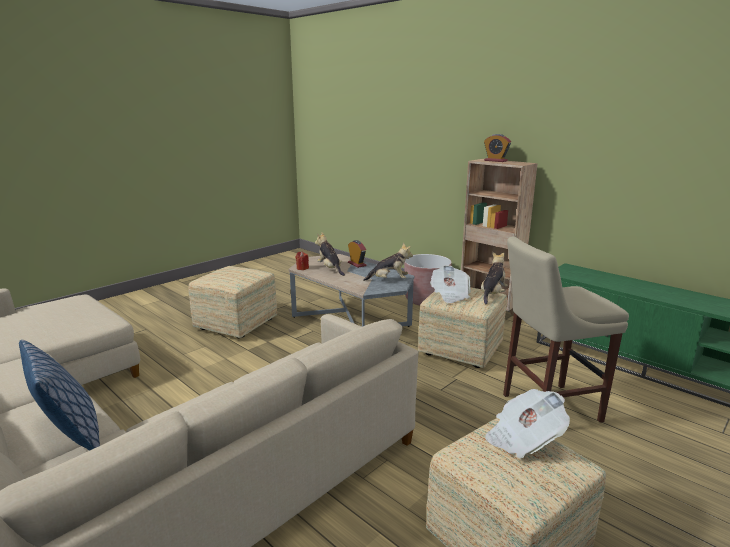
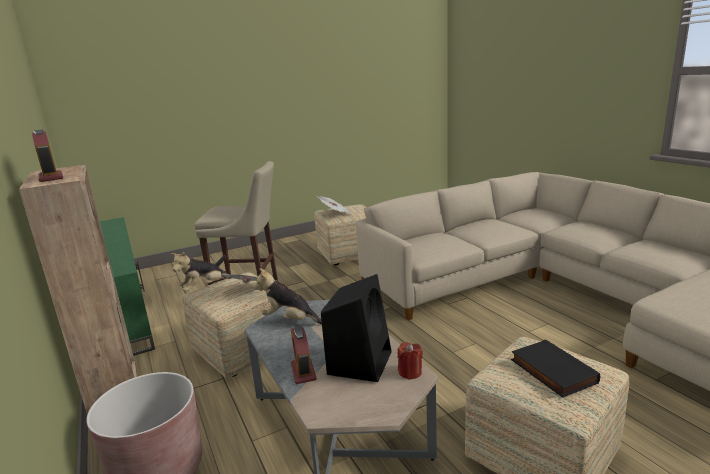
camera: 160 degrees left, 0 degrees up
(71, 436) = (563, 225): pillow -> none
(230, 274) = (551, 371): none -> black book
(330, 269) = (360, 361): plush toy -> black speaker

